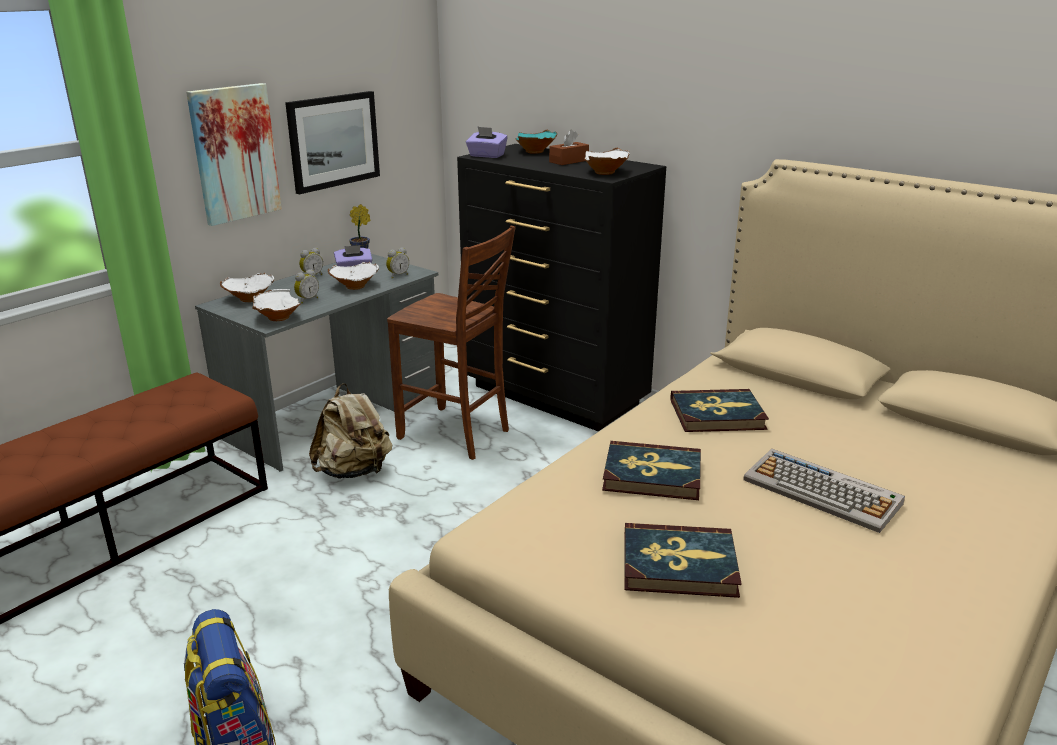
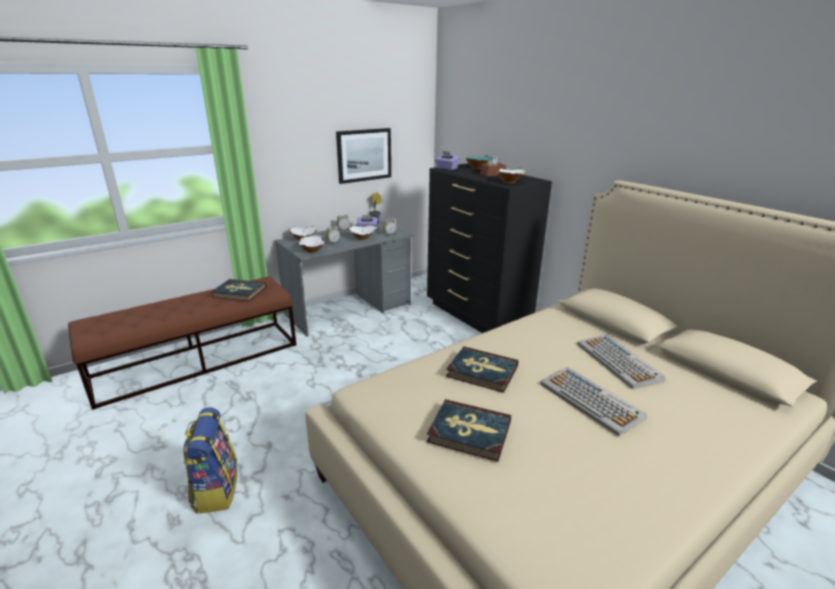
camera: 15 degrees right, 0 degrees up
(234, 153) = (303, 158): picture -> none
(354, 471) = (345, 342): beige backpack -> none
(456, 434) = (410, 330): brown chair -> none
(717, 415) = (544, 340): book -> book (239, 292)
(833, 431) = (619, 362): none -> keyboard

